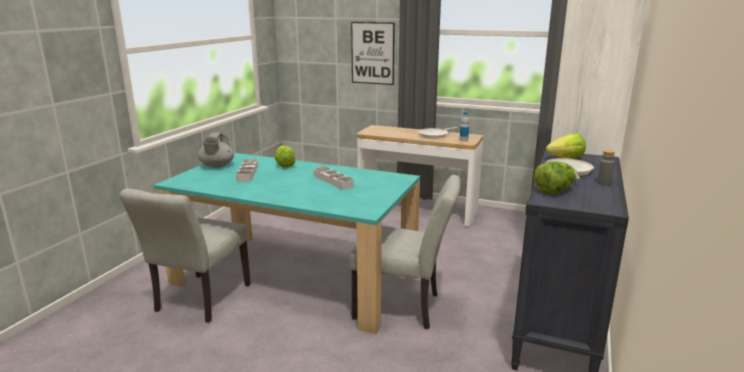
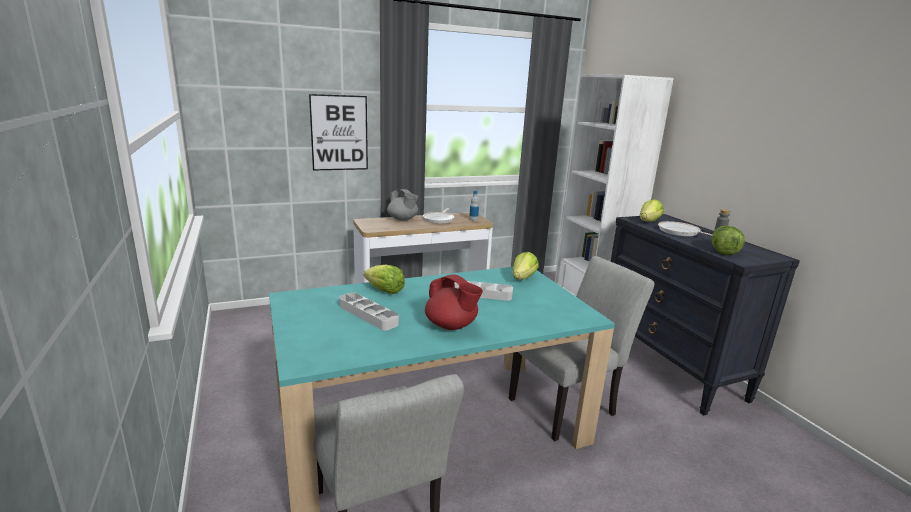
camera: 45 degrees left, 0 degrees up
(216, 166) = (302, 318): grey teapot -> grey teapot (403, 219)
(273, 189) = (451, 325): none -> red teapot
(388, 181) = (523, 278): none -> lettuce

